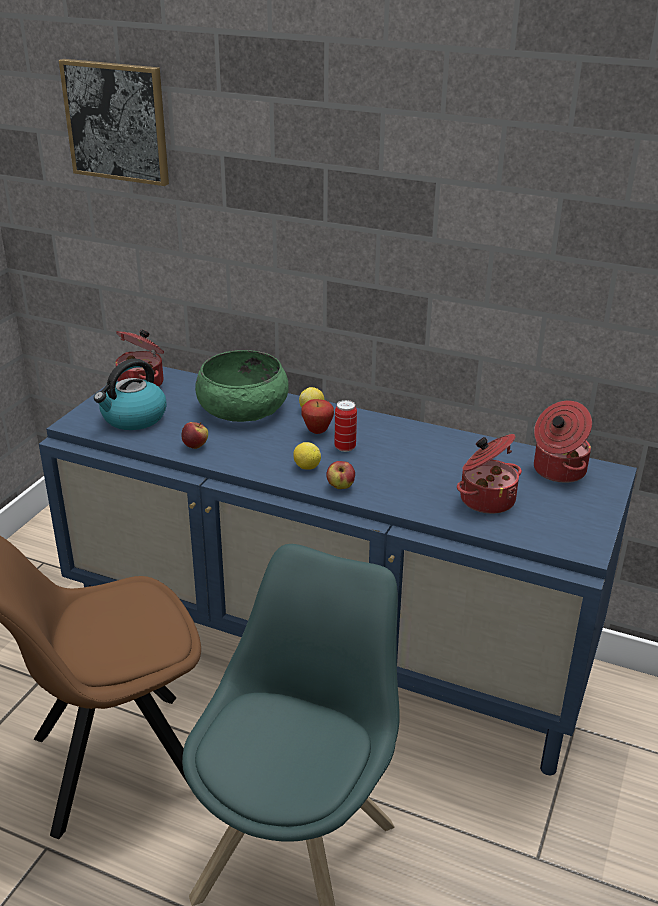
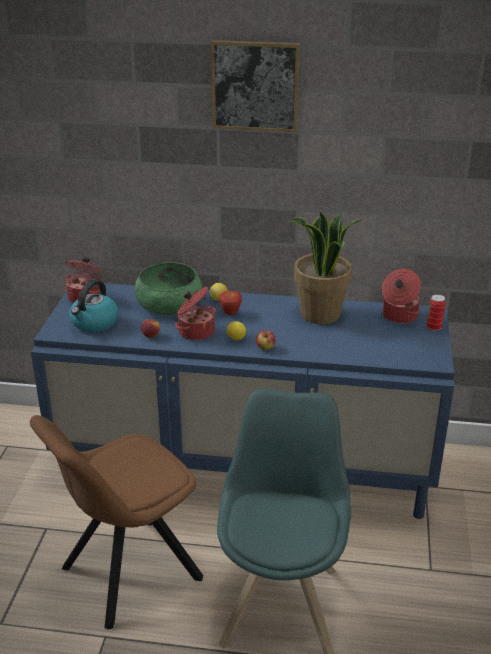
camera: 15 degrees left, 0 degrees up
(116, 122) = (52, 107): picture -> picture (255, 86)
(345, 447) = (254, 321): can -> can (434, 327)
(442, 452) = (320, 315): none -> potted plant
(486, 499) = (362, 341): cooking pot -> cooking pot (195, 331)

